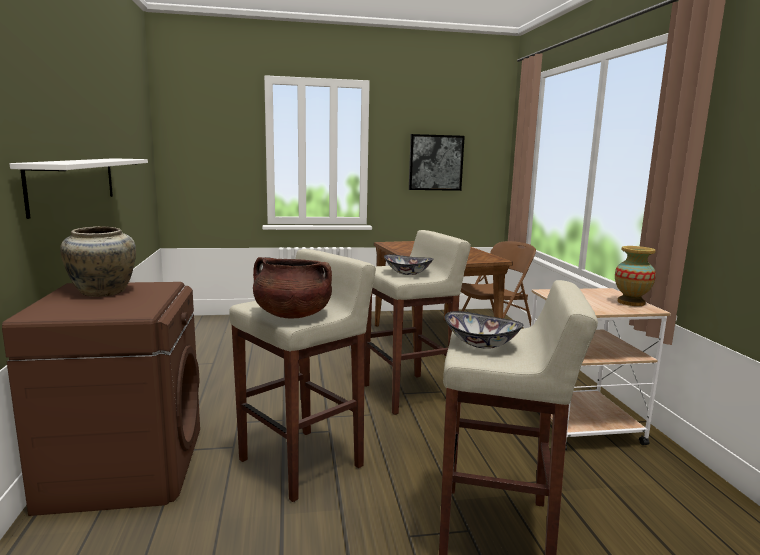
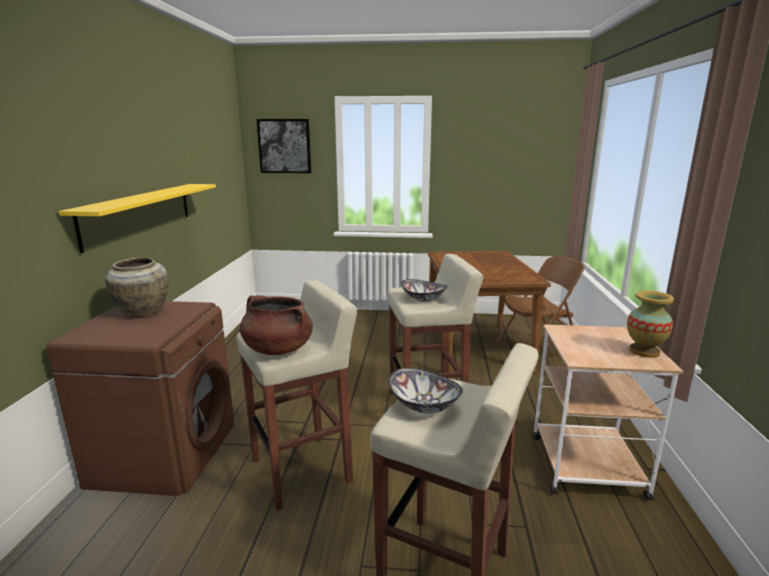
camera: 15 degrees right, 5 degrees up
(74, 183) = (140, 213): white shelf -> yellow shelf
(435, 162) = (497, 173): picture -> picture (284, 146)

